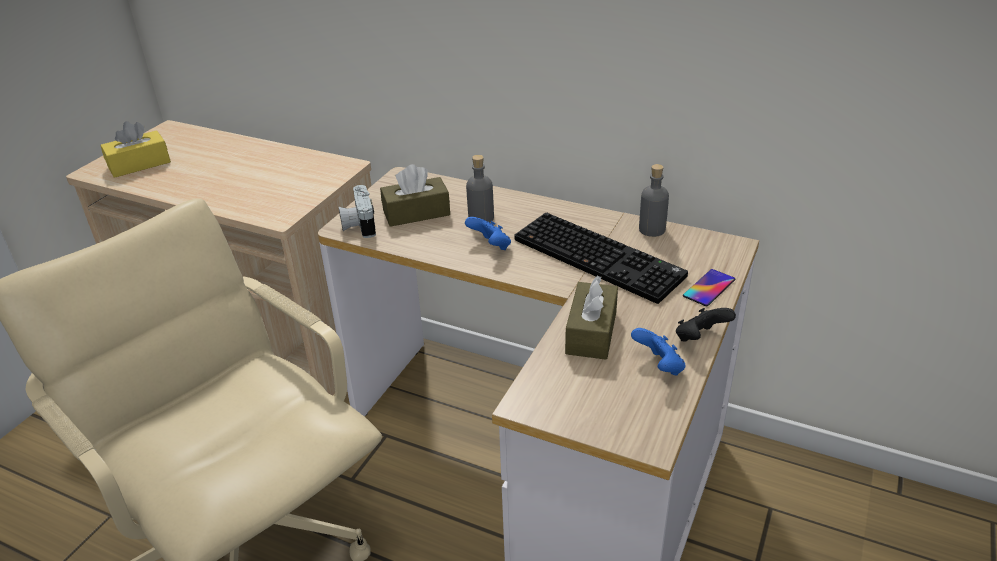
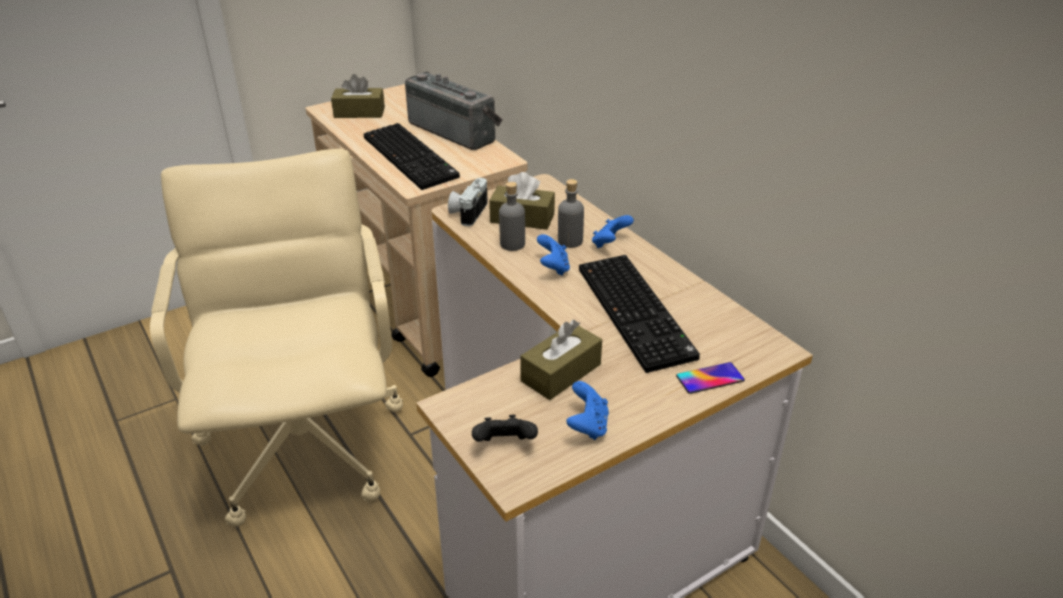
camera: 30 degrees right, 0 degrees up
(139, 164) = (359, 112): yellow tissue box -> brown tissue box
(247, 191) = (412, 157): none -> keyboard
(267, 153) = (455, 131): none -> radio
(517, 209) = (610, 244): none -> blue game controller
(652, 229) = (713, 305): grey bottle -> grey bottle (512, 244)
(700, 339) = (651, 419): black game controller -> black game controller (504, 445)

